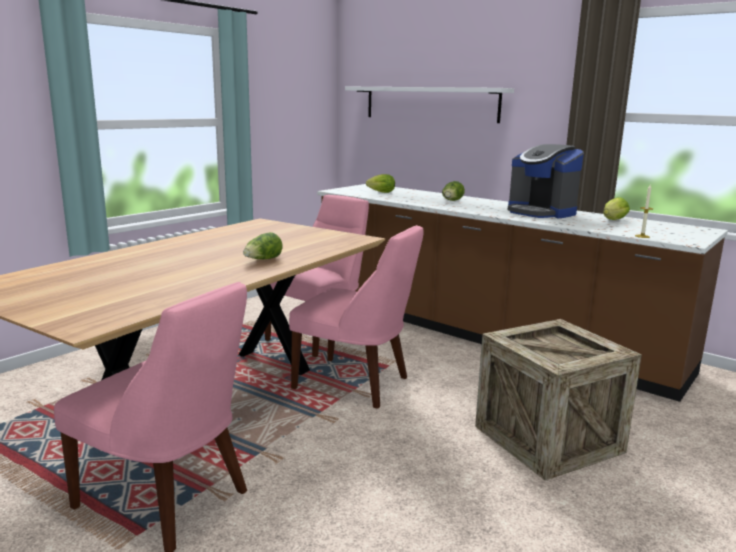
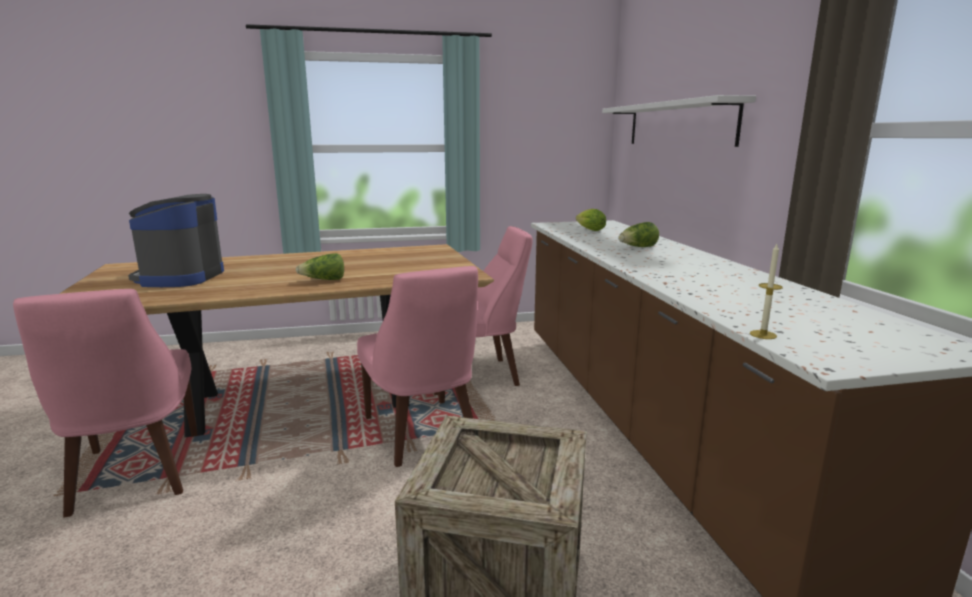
camera: 40 degrees right, 0 degrees up
(540, 212) = (714, 275): coffee machine -> coffee machine (180, 277)
(612, 220) = (798, 303): lettuce -> none

